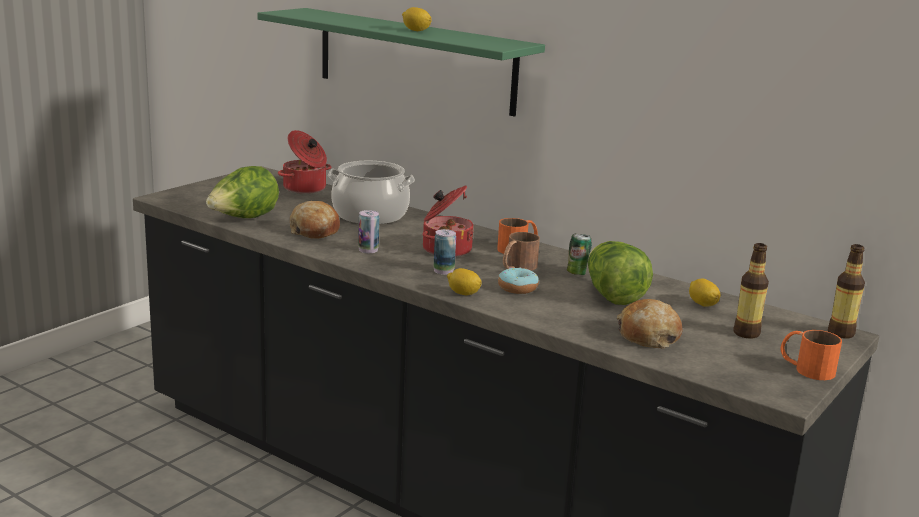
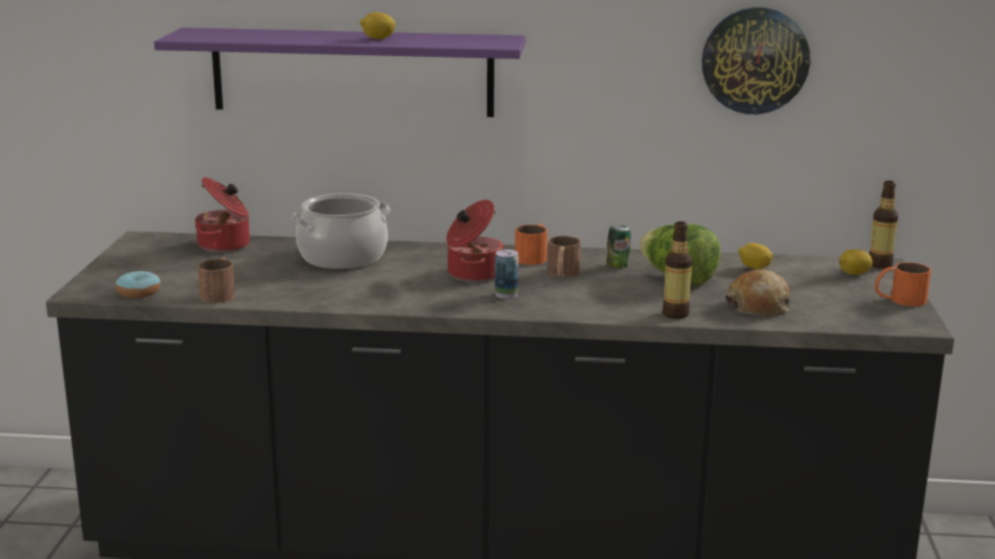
camera: 30 degrees left, 0 degrees up
(243, 219) = (220, 293): lettuce -> brown mug
(314, 231) = (316, 287): bread -> none
(368, 250) = (403, 293): can -> none
(415, 60) = (352, 72): green shelf -> purple shelf
(463, 294) = (559, 311): lemon -> lemon (854, 274)
(517, 288) = (594, 293): donut -> donut (138, 293)
(746, 96) = (755, 60): none -> wall clock
(746, 333) = (820, 283): bottle -> bottle (675, 314)

